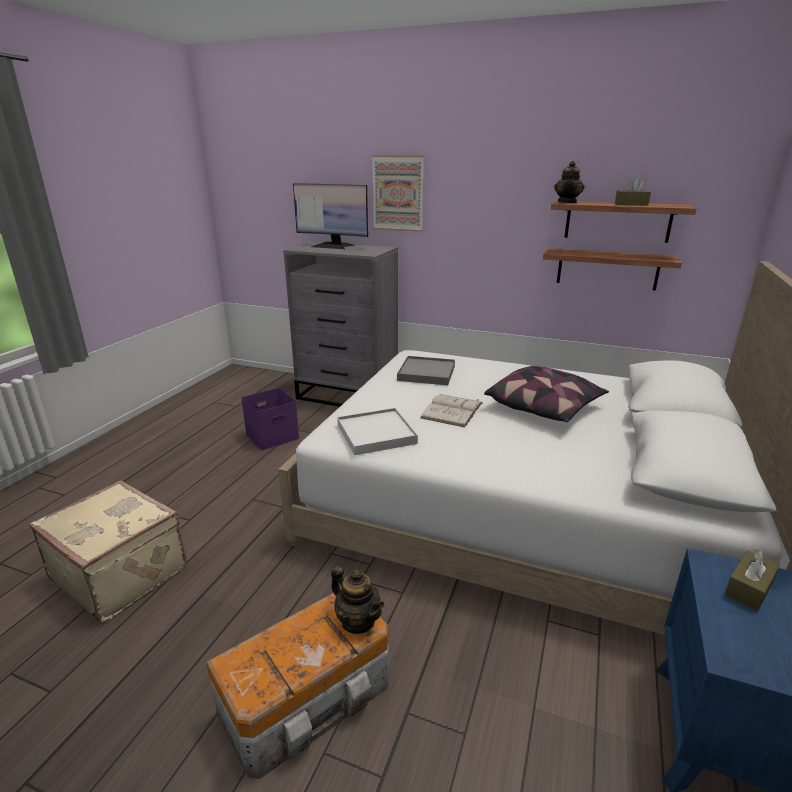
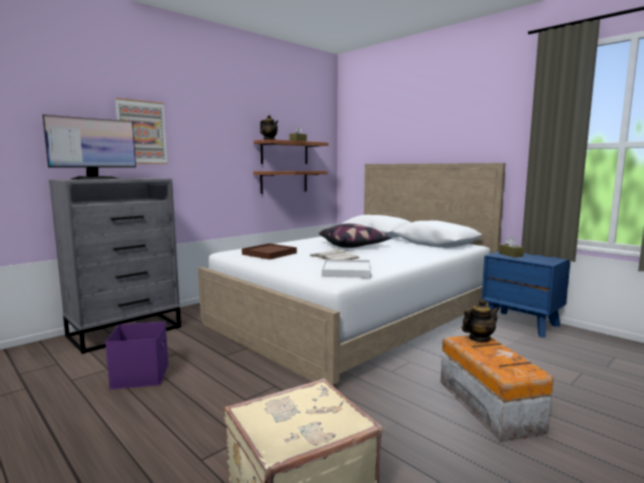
camera: 65 degrees left, 15 degrees down
(426, 373) = (269, 254): grey tray -> brown tray

